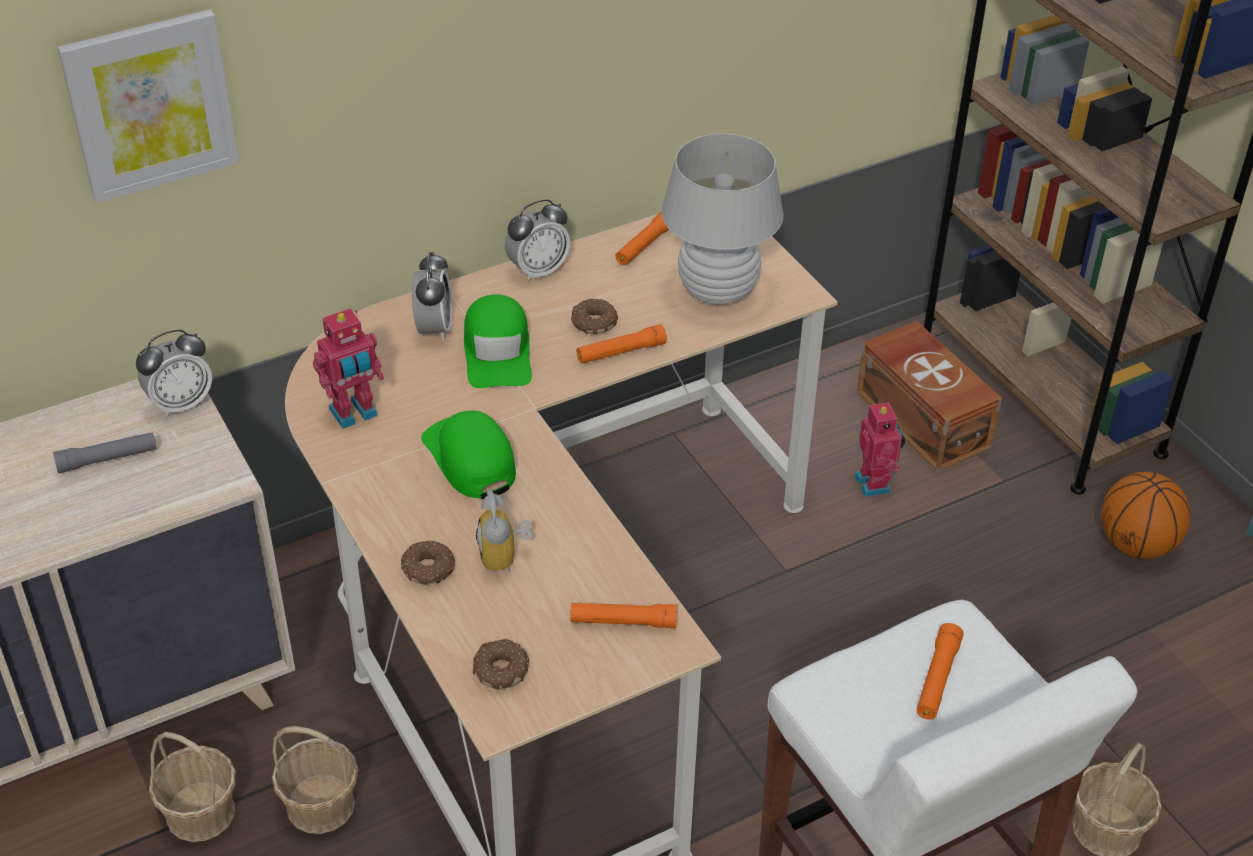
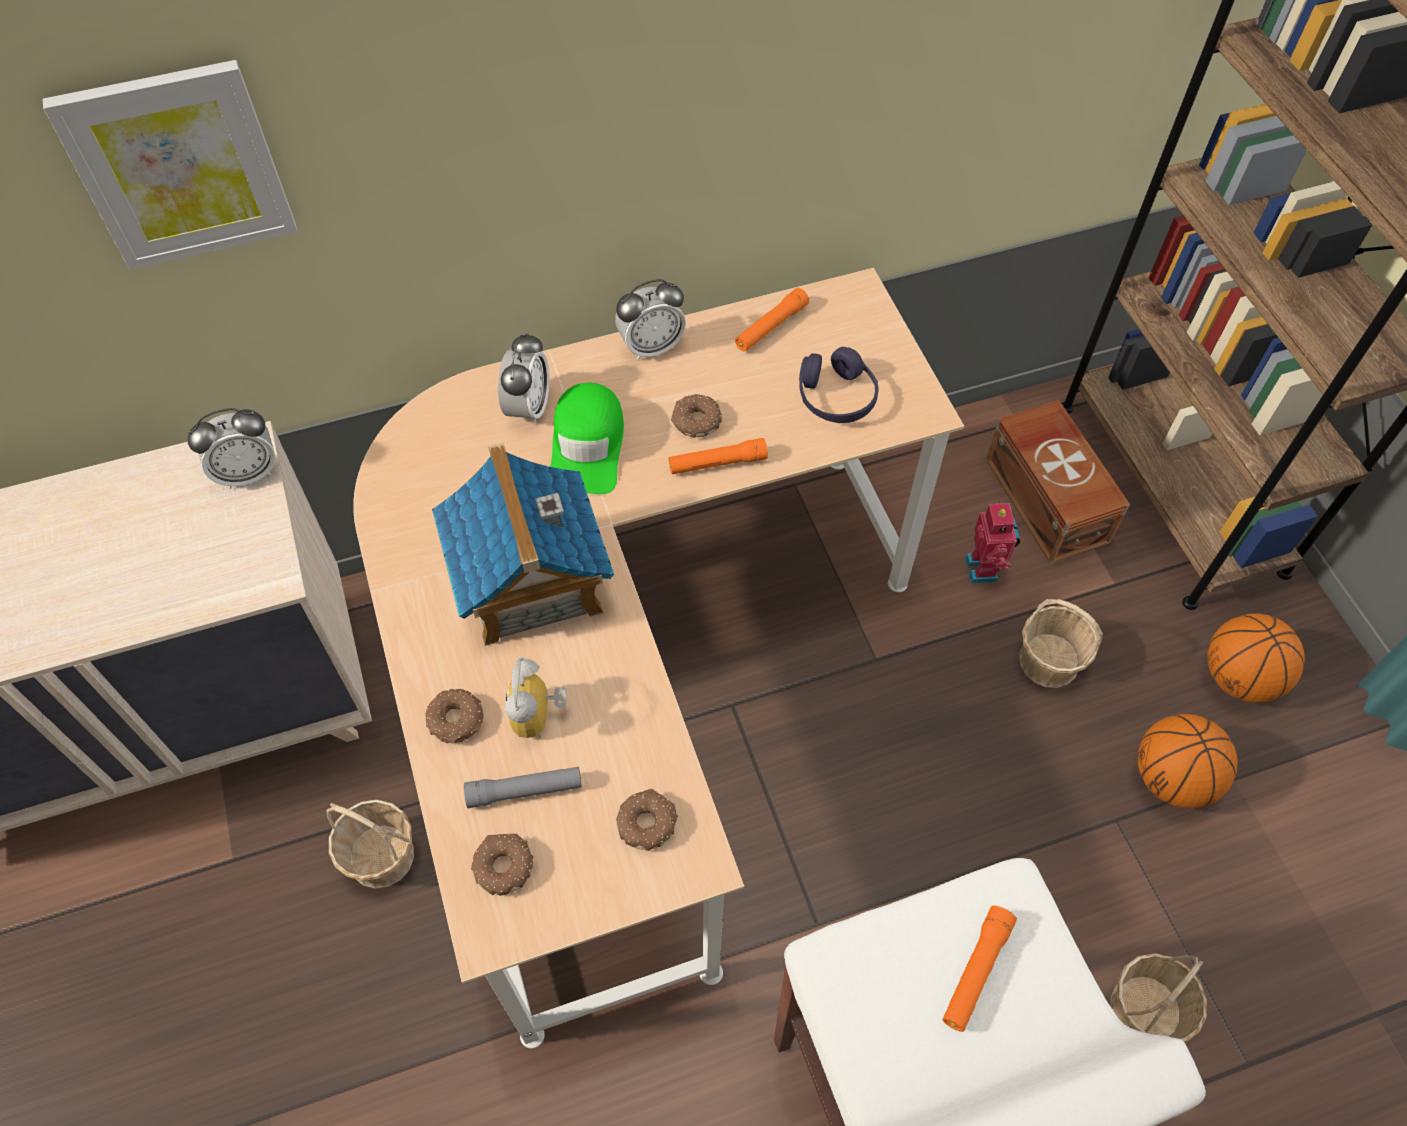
camera: 10 degrees right, 15 degrees up
(108, 459) = (160, 533): grey flashlight -> grey flashlight (525, 790)
(200, 812) = (269, 846): basket -> basket (1048, 660)
(354, 414) = (423, 507): toy robot -> none
(470, 459) = (530, 581): green cap -> toy house
(623, 622) = (647, 822): orange flashlight -> donut
(717, 292) = (836, 397): white table lamp -> purple headphones
(1090, 635) = (1171, 778): none -> basketball

